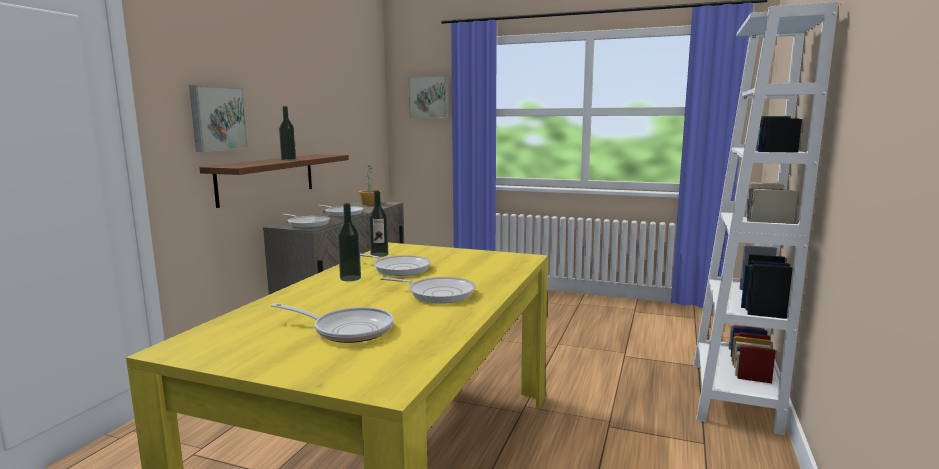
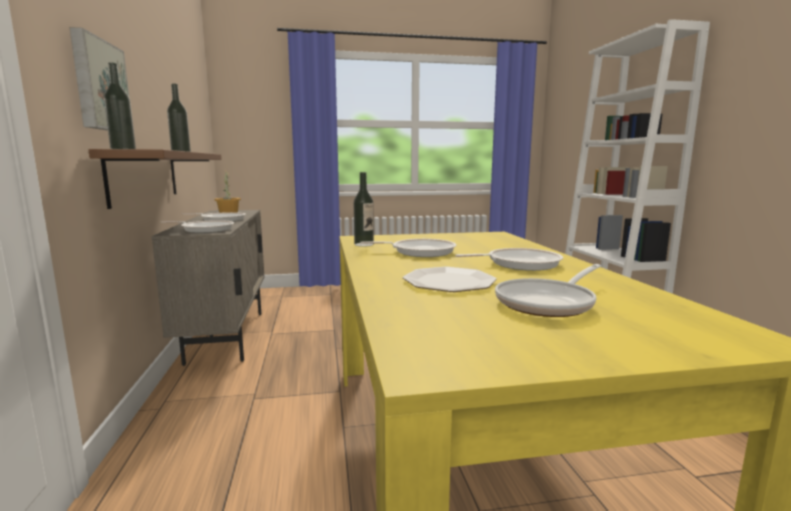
camera: 30 degrees left, 0 degrees up
(337, 300) = (448, 281): none -> plate
(348, 330) = (549, 303): frying pan -> frying pan turned 150 degrees clockwise
(350, 278) = (399, 264): bottle -> bottle (123, 149)
(429, 97) = (261, 106): picture -> none

